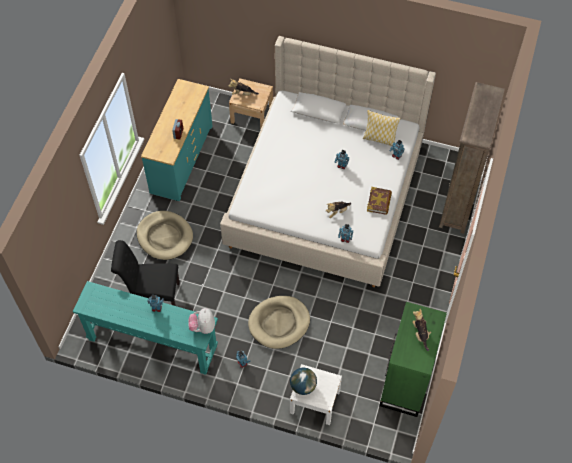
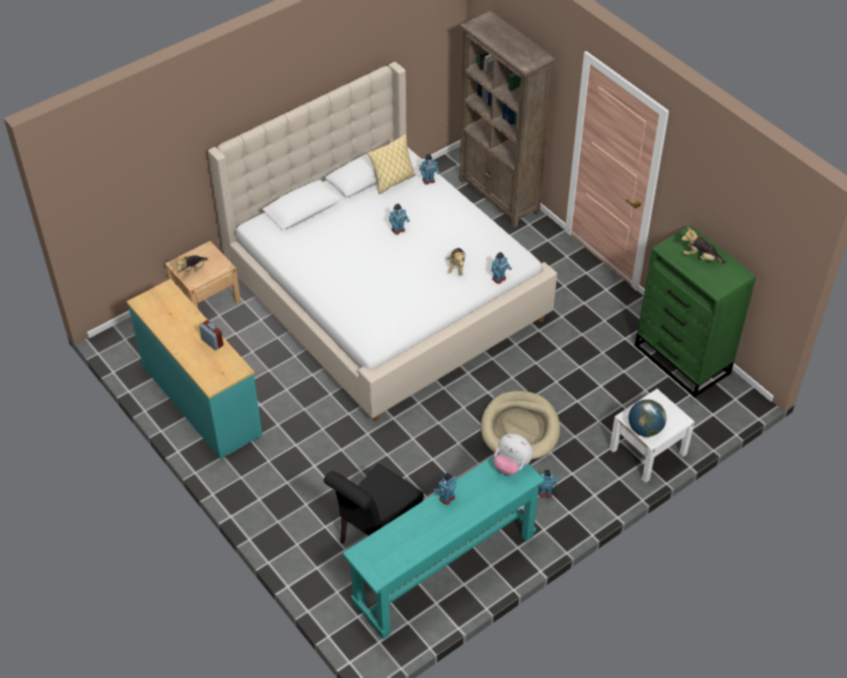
camera: 55 degrees left, 10 degrees down
(165, 236) = (300, 477): beige dog bed -> none
(379, 202) = (476, 226): book -> none

